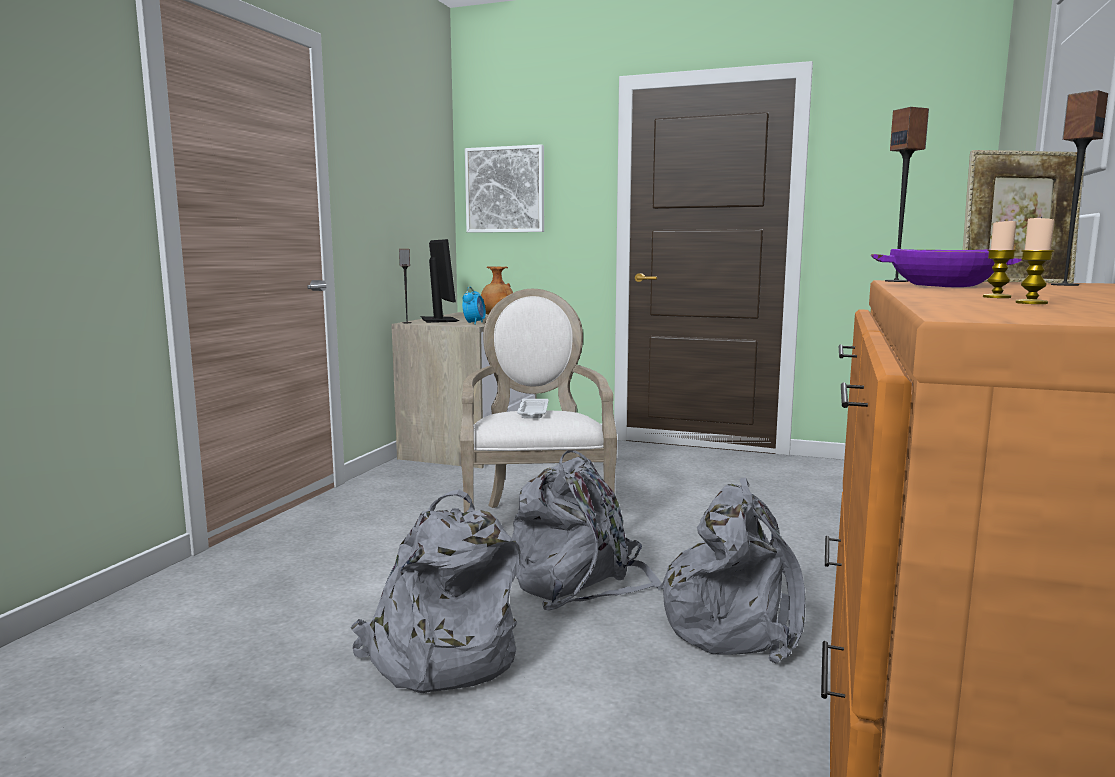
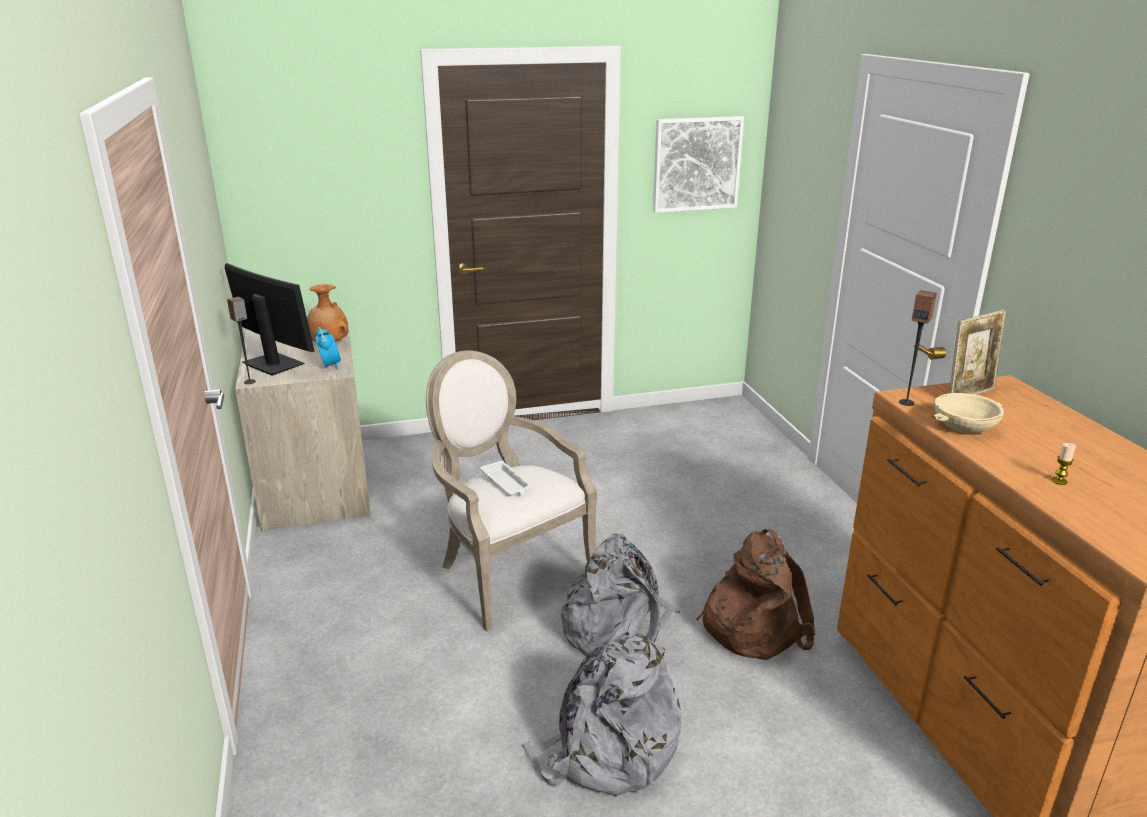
camera: 35 degrees left, 15 degrees up
(505, 190) = (288, 181): picture -> picture (696, 164)
(734, 624) = (752, 625): grey backpack -> brown backpack
(942, 286) = (964, 426): purple bowl -> beige bowl
(1031, 303) = (1101, 503): candle -> none
(1064, 285) = (1001, 400): speaker -> none

